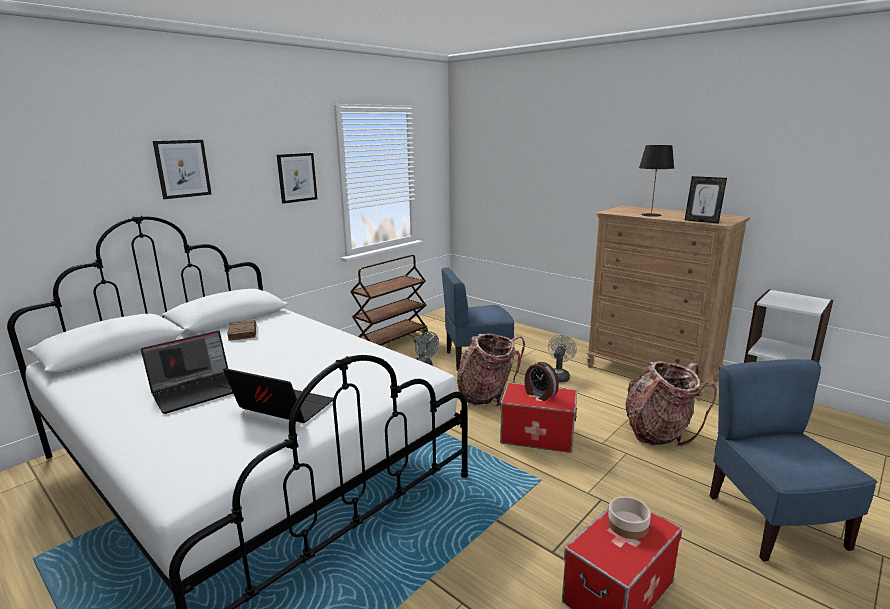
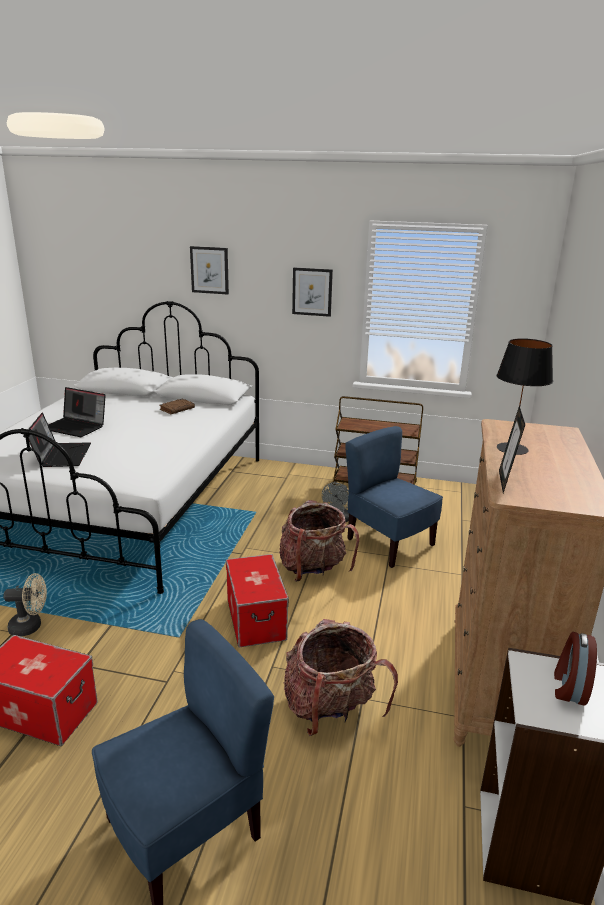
camera: 60 degrees right, 5 degrees up
(539, 394) = (258, 577): alarm clock -> alarm clock (569, 687)
(559, 376) = (405, 606): beige fan -> beige fan (31, 626)
(627, 524) = (49, 664): bowl -> none

